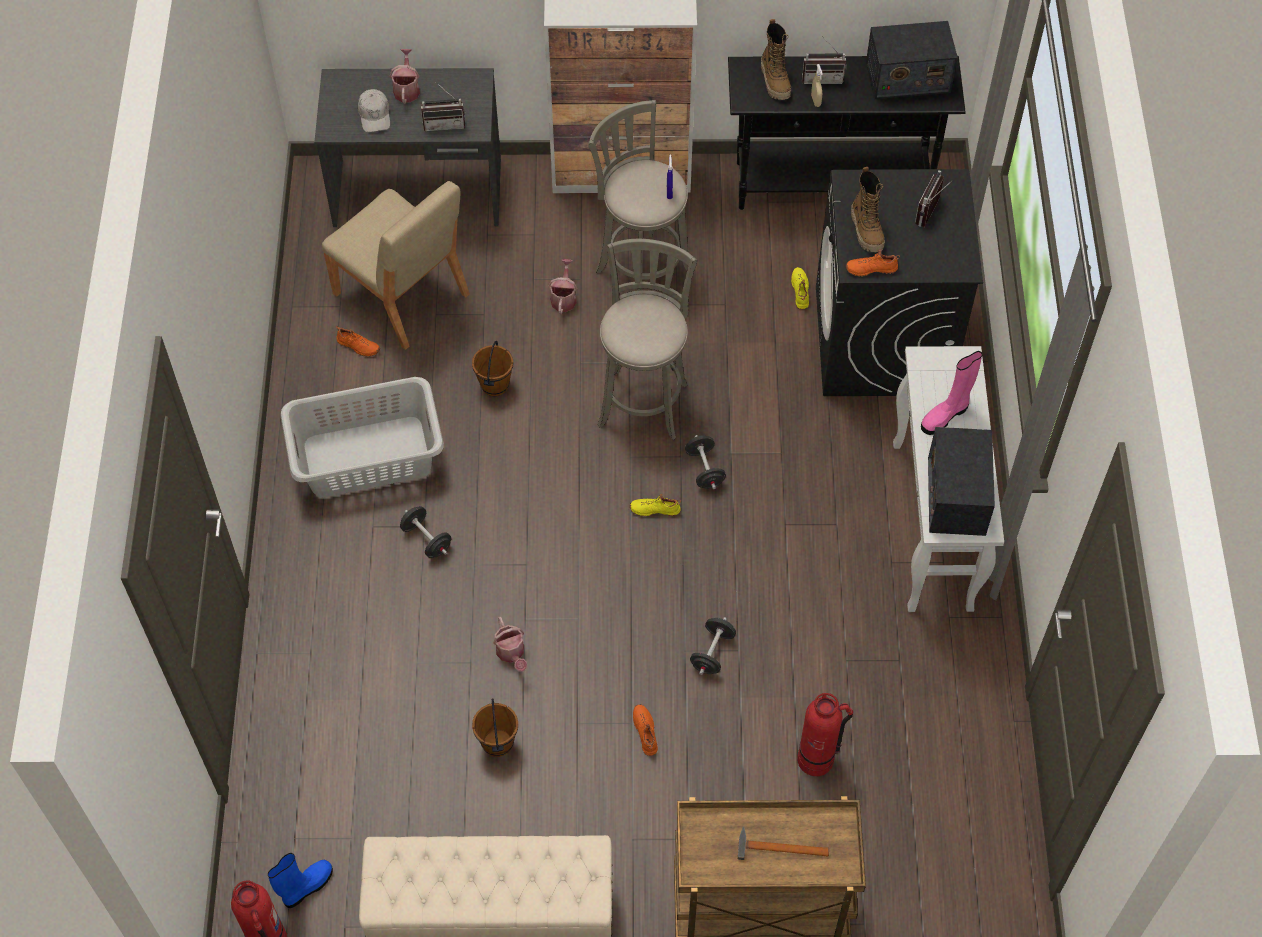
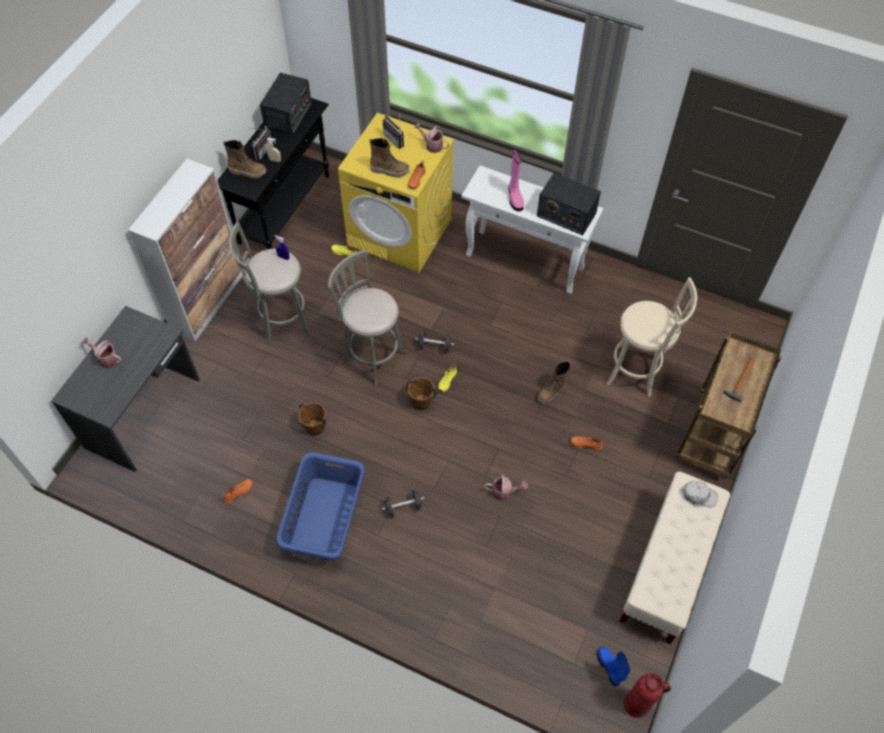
camera: 65 degrees left, 0 degrees up
(366, 456) = (324, 519): grey laundry basket -> blue laundry basket
(375, 115) = (114, 384): white cap -> white cap (699, 495)
(402, 295) = (216, 452): beige chair -> none
(444, 123) = (150, 348): radio -> none
(498, 743) = (559, 522): brown bucket -> brown bucket (421, 401)
(564, 298) = (275, 366): watering can -> watering can (432, 145)
(712, 653) = (552, 391): black dumbbell -> boot
(816, 759) = (637, 371): fire extinguisher -> beige stool
(882, 341) = (400, 232): black washing machine -> yellow washing machine

